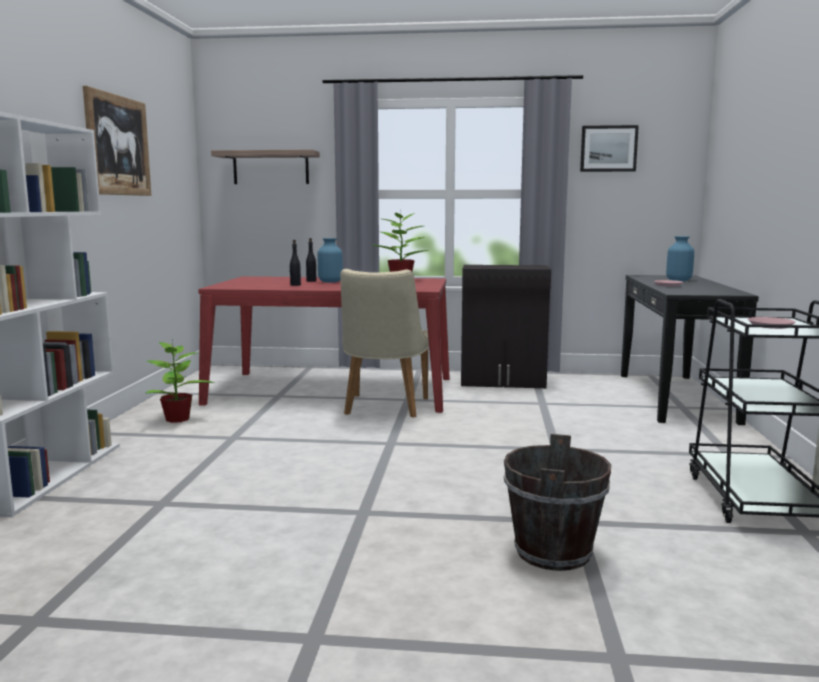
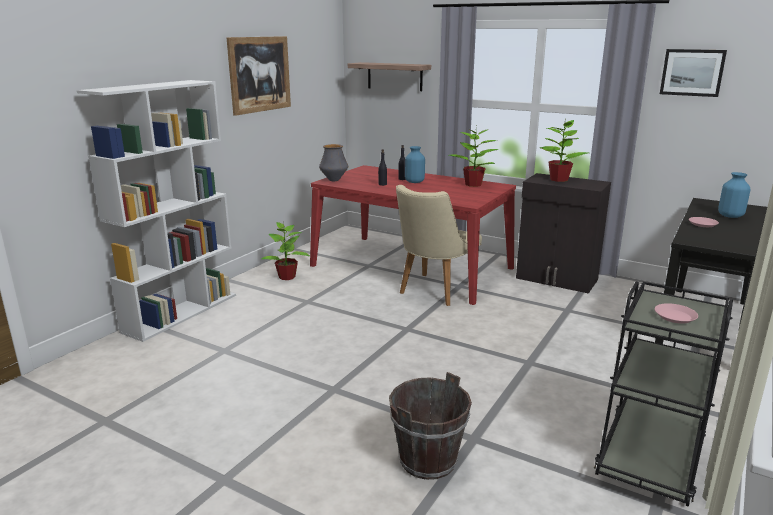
camera: 25 degrees right, 10 degrees up
(226, 285) = (334, 180): none -> vase
(495, 266) = (559, 179): none -> potted plant

